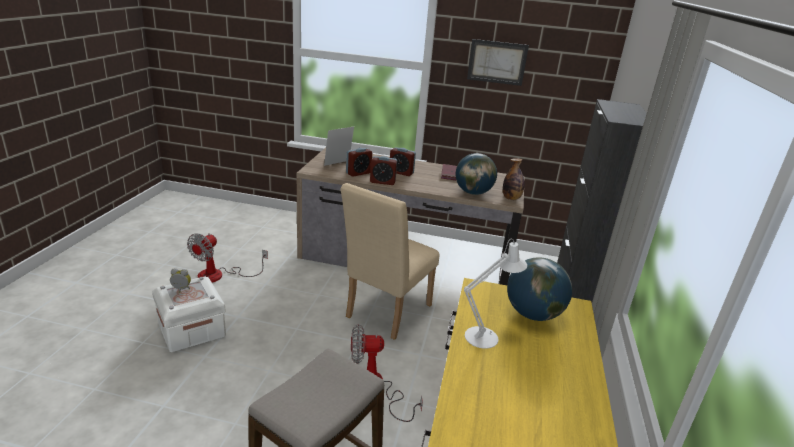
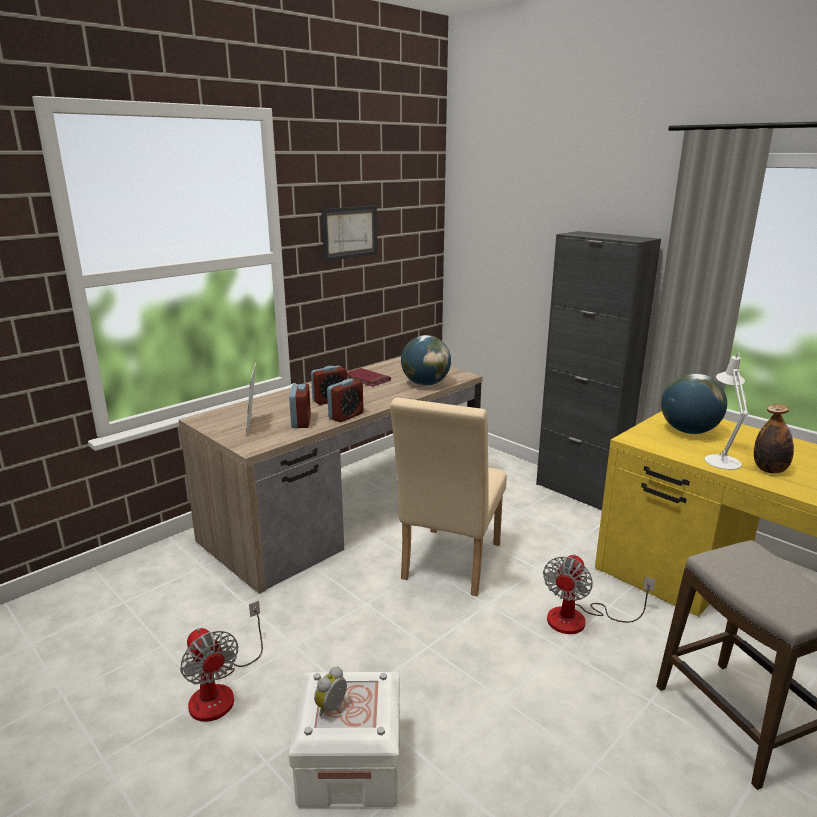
camera: 55 degrees left, 5 degrees down
(385, 313) = (448, 565): beige chair -> beige chair turned 45 degrees clockwise
(511, 198) = (456, 373): bottle -> bottle (769, 470)

